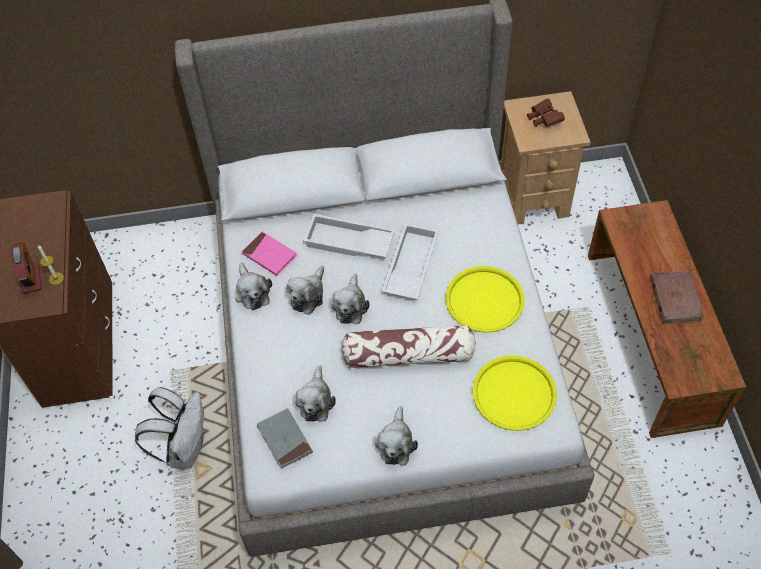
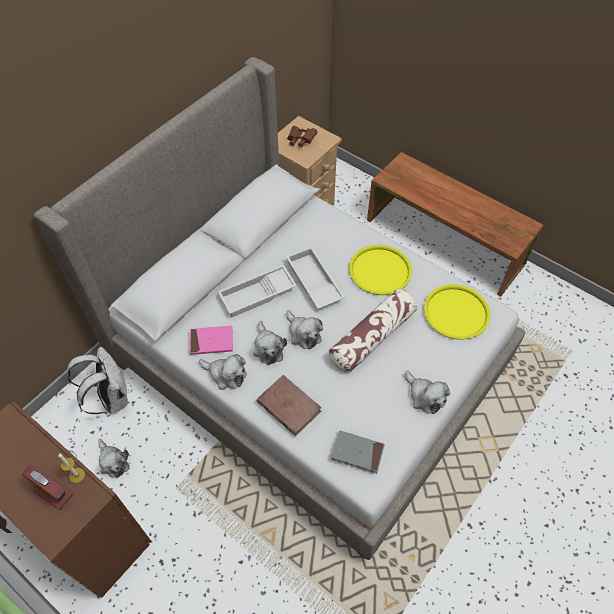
camera: 45 degrees left, 0 degrees up
(185, 448) = (242, 531): white backpack -> white backpack (111, 398)
(315, 401) = (349, 411): plush toy -> plush toy (113, 461)
(675, 299) = (462, 203): brown book -> brown book (288, 406)

